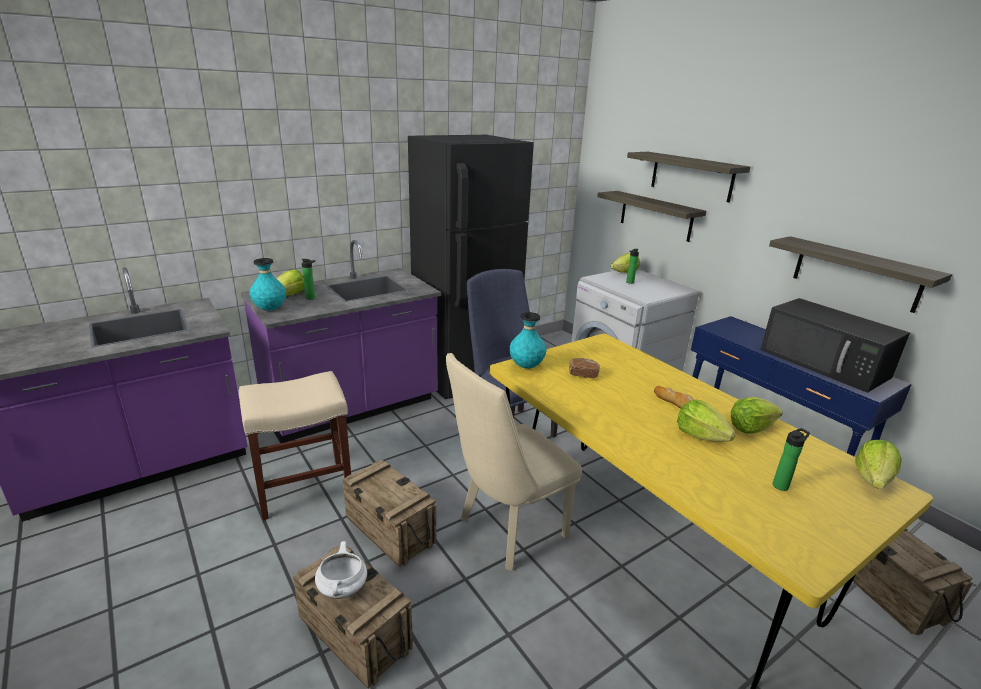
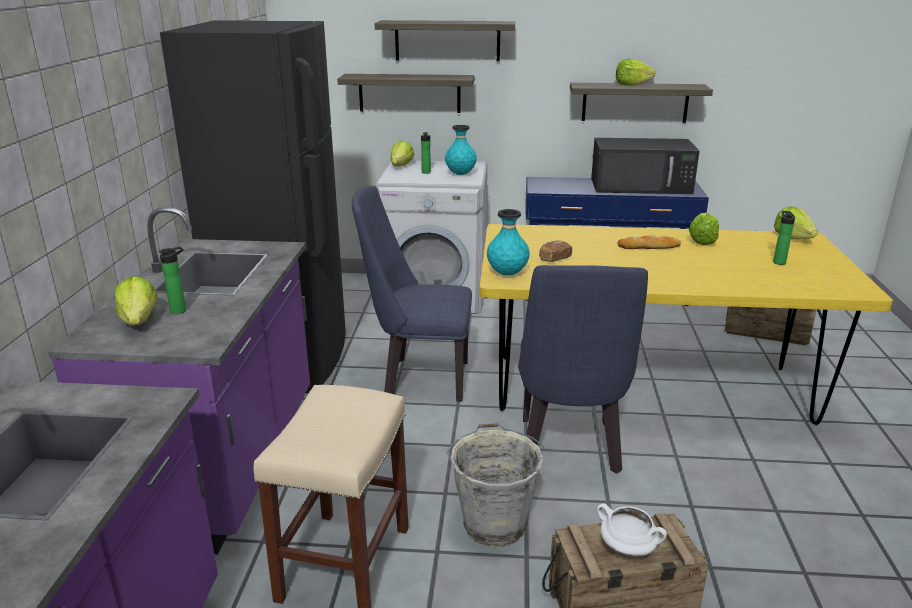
camera: 50 degrees left, 0 degrees up
(270, 309) = (168, 344): turquoise vase -> turquoise vase (460, 174)
(389, 530) = (494, 523): crate -> grey bucket
(506, 531) = (569, 451): beige chair -> blue chair
(700, 436) = (697, 258): lettuce -> lettuce (631, 84)

